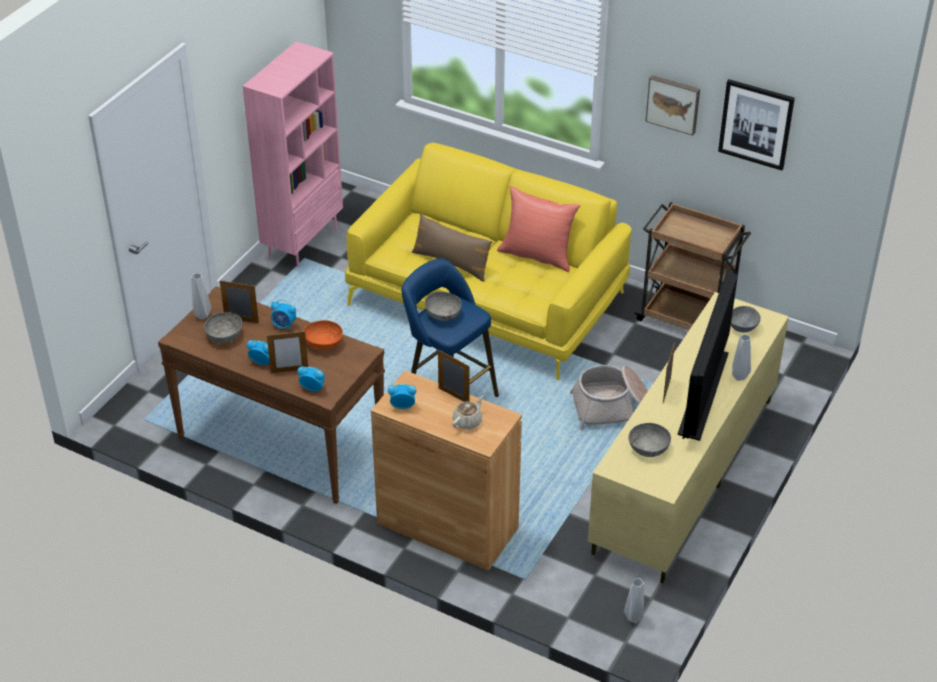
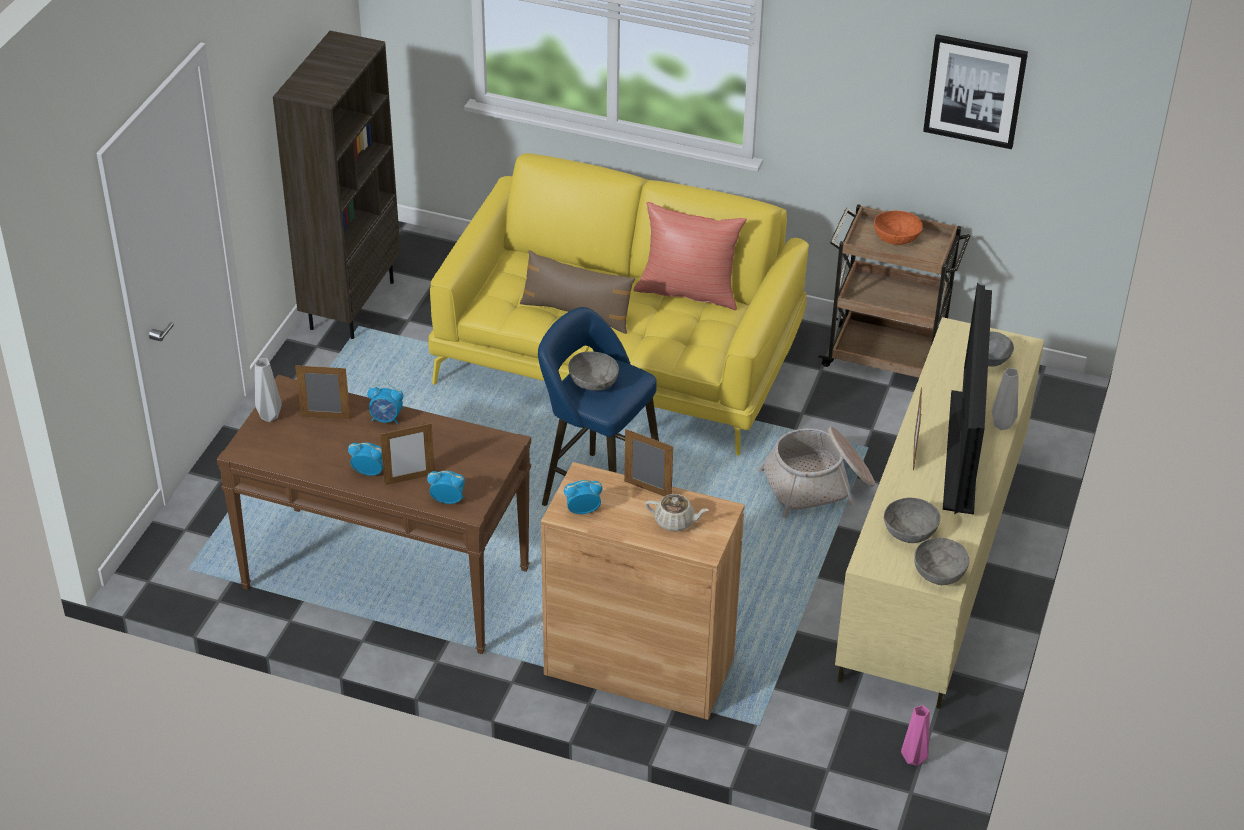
camera: 10 degrees left, 0 degrees up
(224, 335) = (307, 441): grey bowl -> grey bowl (939, 572)
(303, 242) = (351, 304): pink bookcase -> brown bookcase
(324, 343) = (447, 437): orange bowl -> orange bowl (896, 238)
(467, 421) = (675, 522): beige teapot -> beige teapot turned 75 degrees clockwise
(633, 617) = (913, 758): grey vase -> pink vase
(673, 103) = (860, 73): picture -> none

